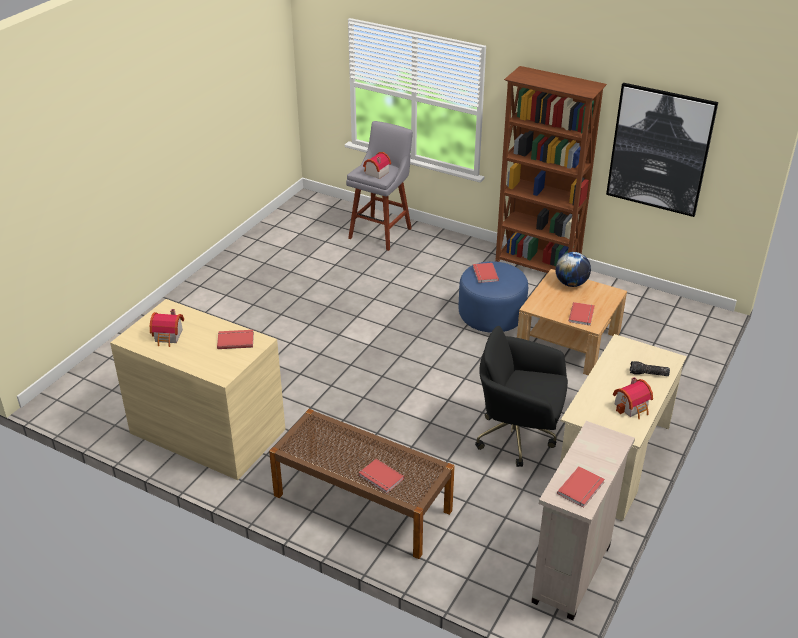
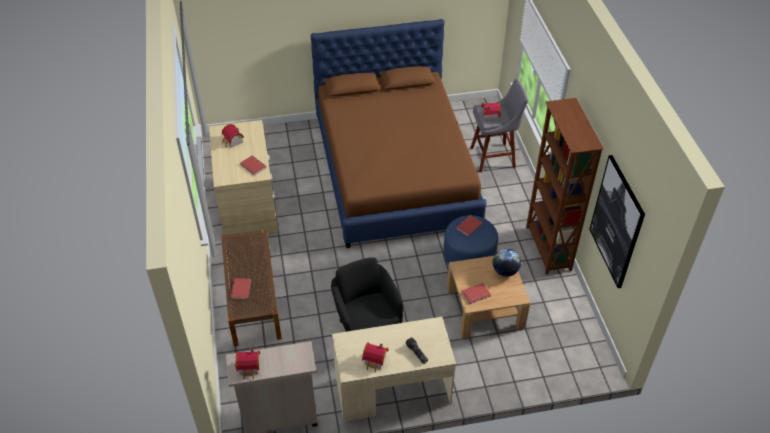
camera: 50 degrees right, 10 degrees up
(311, 298) = (394, 171): none -> brown bed
(582, 488) = (250, 368): red book -> toy house

